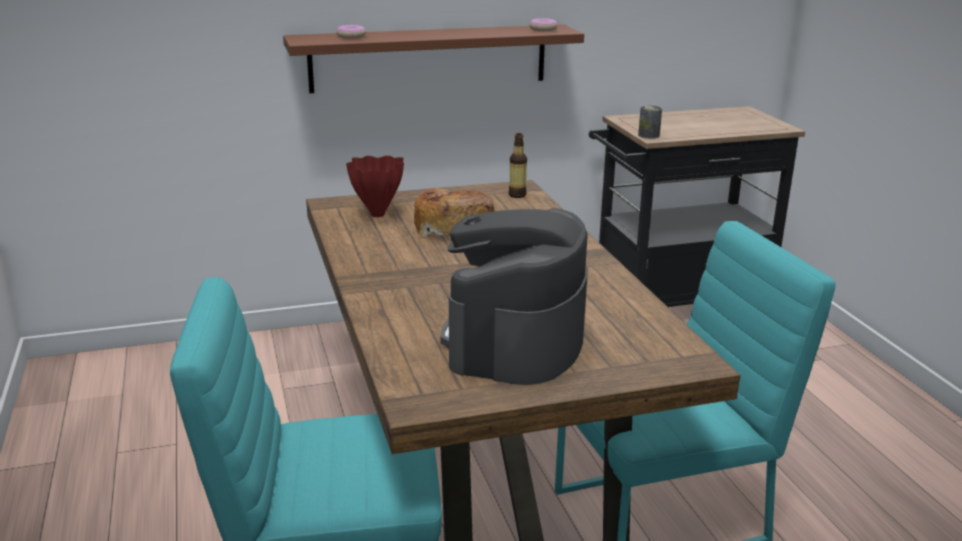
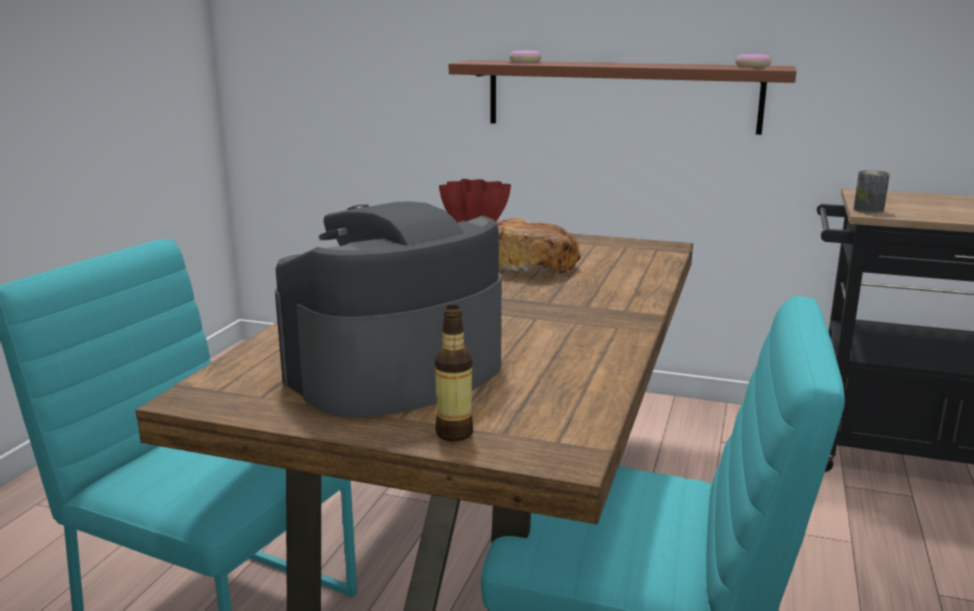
camera: 35 degrees right, 5 degrees down
(517, 195) = (649, 252): bottle -> bottle (454, 433)

